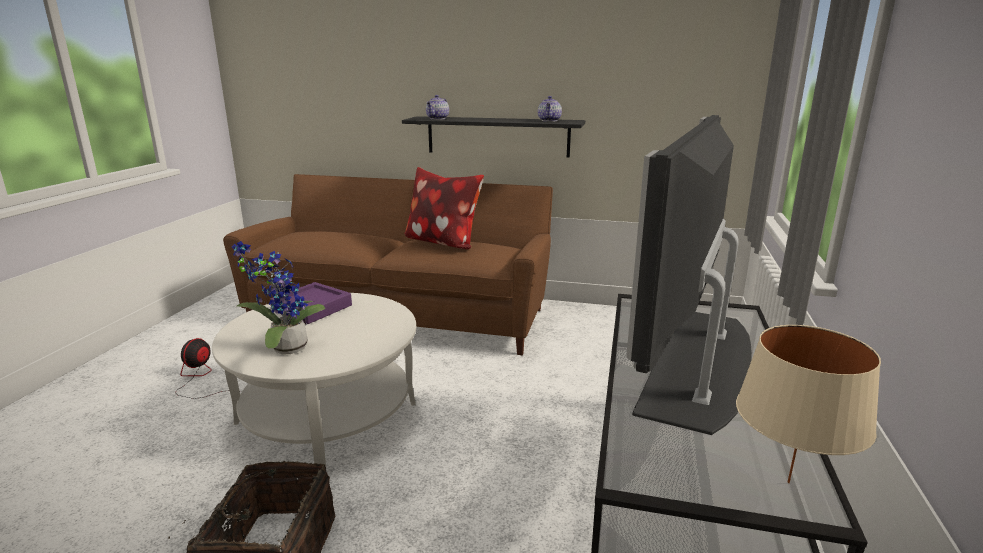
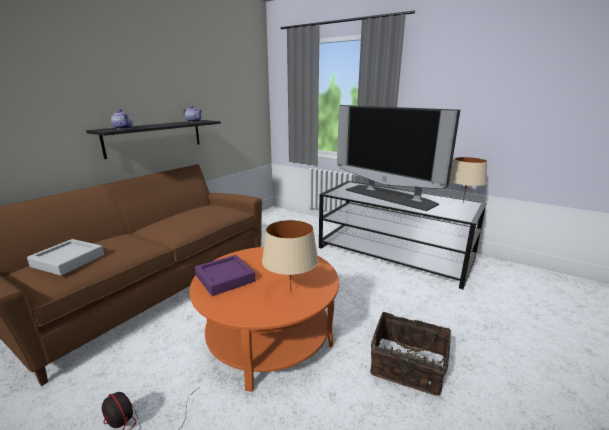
camera: 70 degrees left, 0 degrees up
(285, 348) = (290, 291): potted plant -> beige table lamp
(305, 235) = (68, 261): none -> grey tray
(328, 412) = (268, 337): white coffee table -> orange coffee table
(442, 243) = (183, 216): pillow -> none

